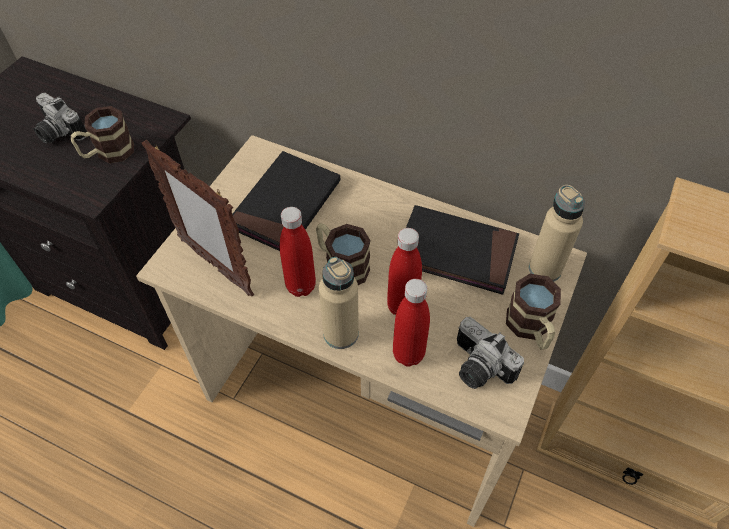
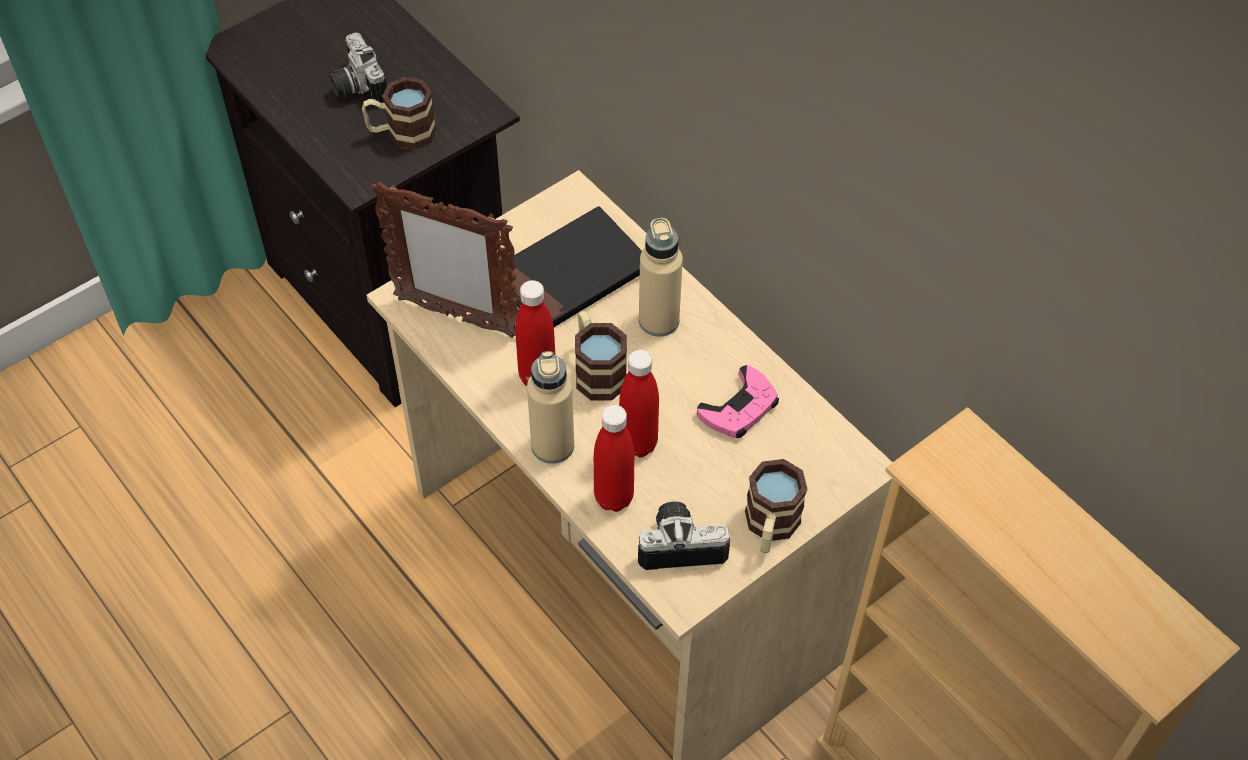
camera: 25 degrees right, 0 degrees up
(215, 266) = (455, 317): picture frame -> picture frame turned 45 degrees counterclockwise
(456, 252) = (739, 408): black book -> pink game controller
(477, 368) = (680, 543): camera -> camera turned 105 degrees clockwise
(545, 269) = (834, 469): beige bottle -> beige bottle (659, 320)

